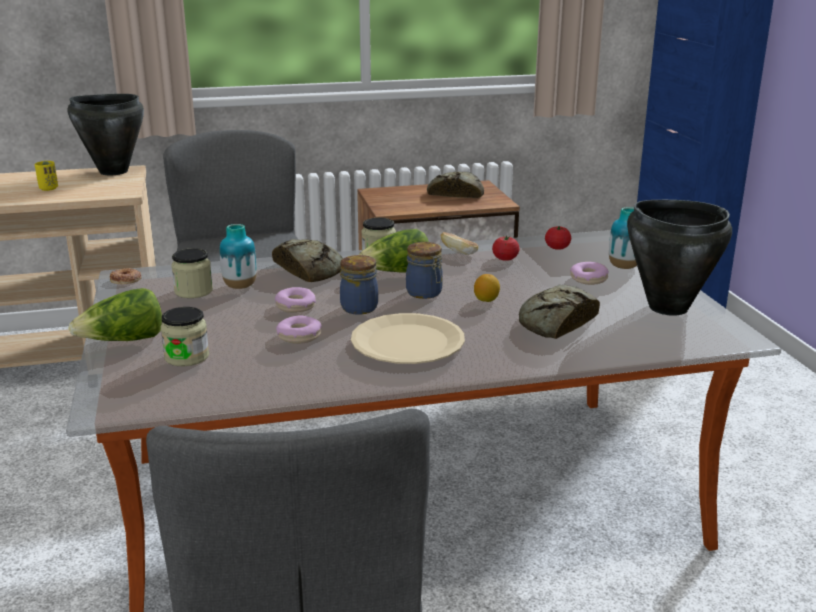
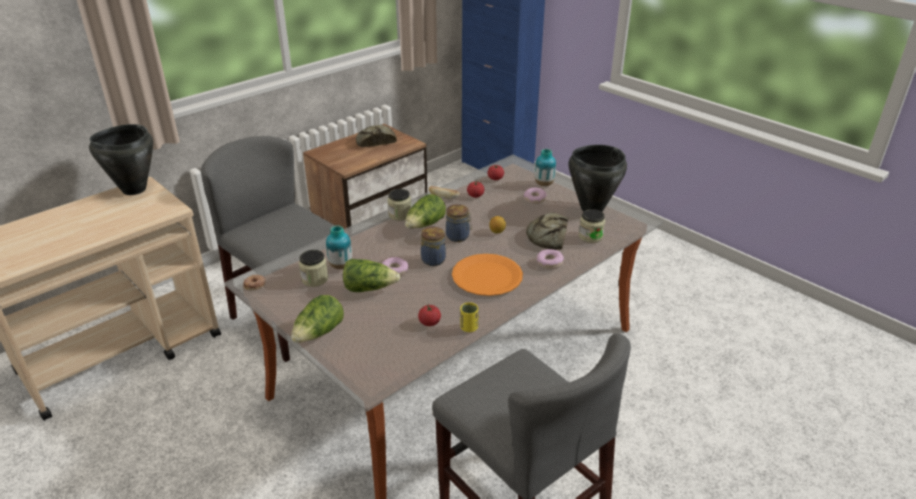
camera: 30 degrees left, 10 degrees up
(48, 188) = (103, 221): yellow cup -> yellow cup (469, 328)
(187, 357) = (374, 331): jar -> jar (590, 236)
(242, 315) = (369, 288): none -> lettuce
(265, 368) = (429, 322): none -> tomato
(299, 336) = (422, 293): donut -> donut (549, 262)
(308, 269) = (368, 238): bread -> none
(407, 342) = (487, 276): beige plate -> orange plate

